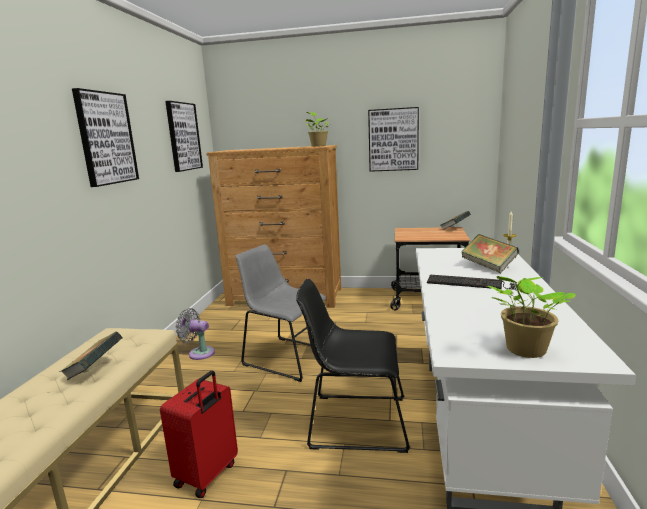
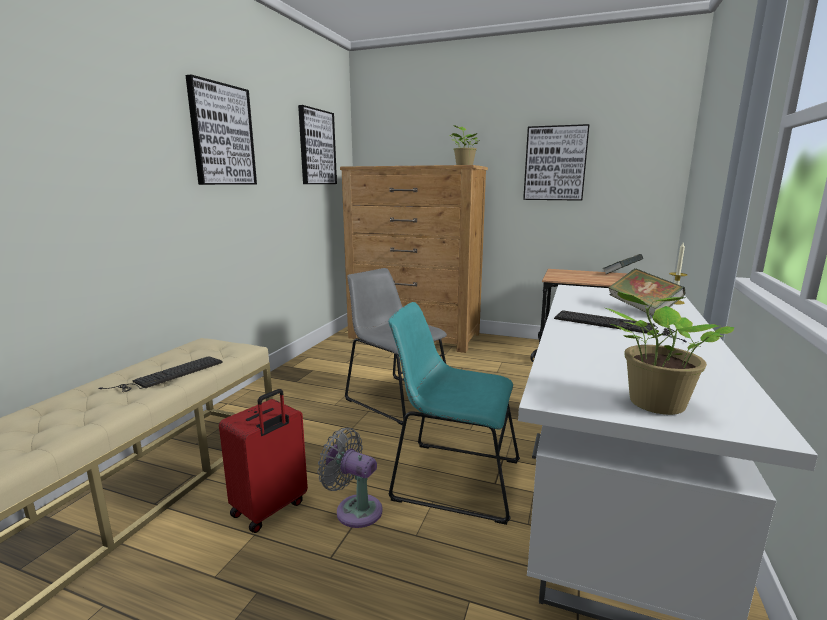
camera: 10 degrees right, 0 degrees up
(95, 370) = (168, 375): book -> keyboard
(199, 353) = (304, 381): grey fan -> grey fan (355, 509)
(353, 421) = (451, 478): black chair -> turquoise chair

